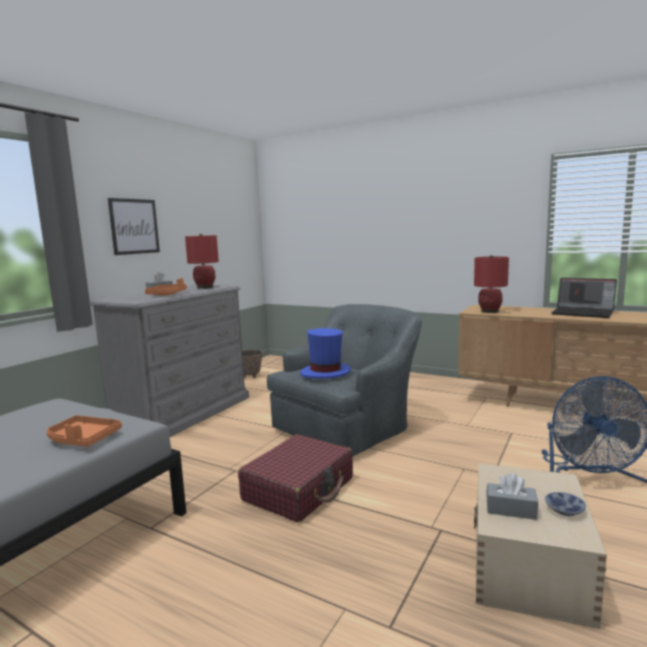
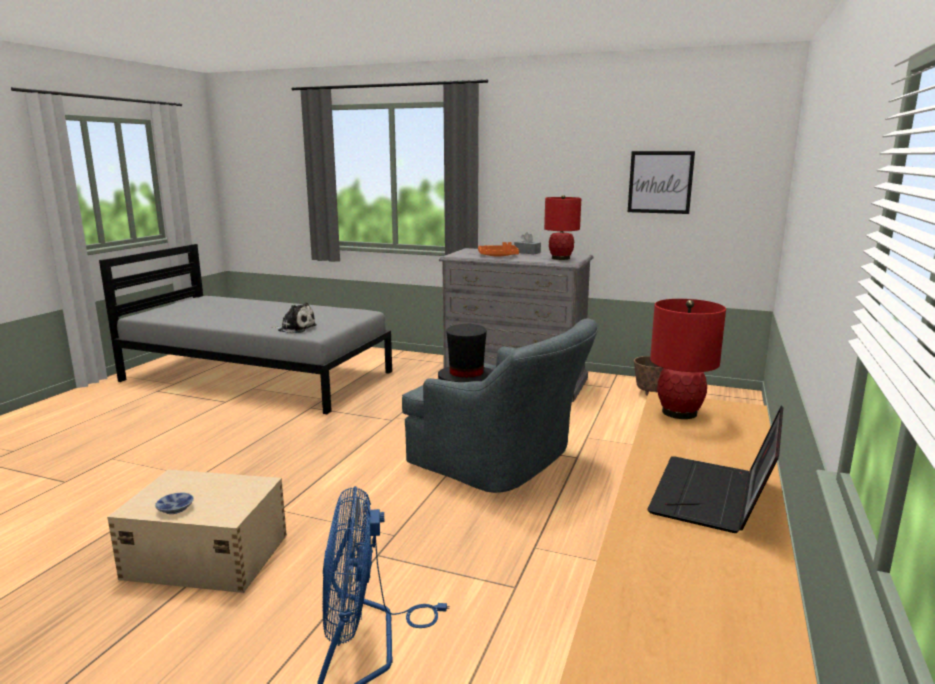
camera: 80 degrees right, 5 degrees up
(83, 439) = (295, 328): orange tray -> plush toy
(134, 226) = (546, 181): picture -> picture (660, 182)
(299, 489) = (356, 448): red suitcase -> none
(325, 373) = (466, 377): blue hat -> black hat
(511, 509) = (191, 484): grey tissue box -> none

